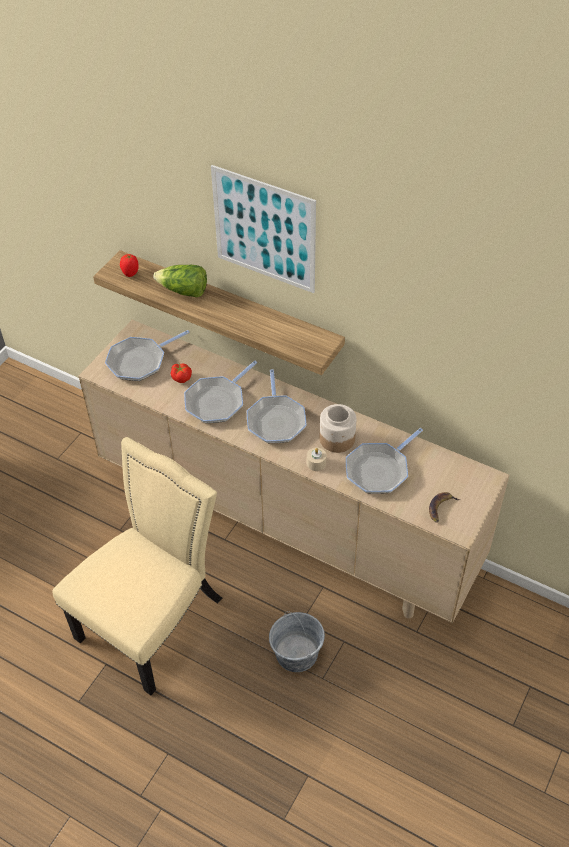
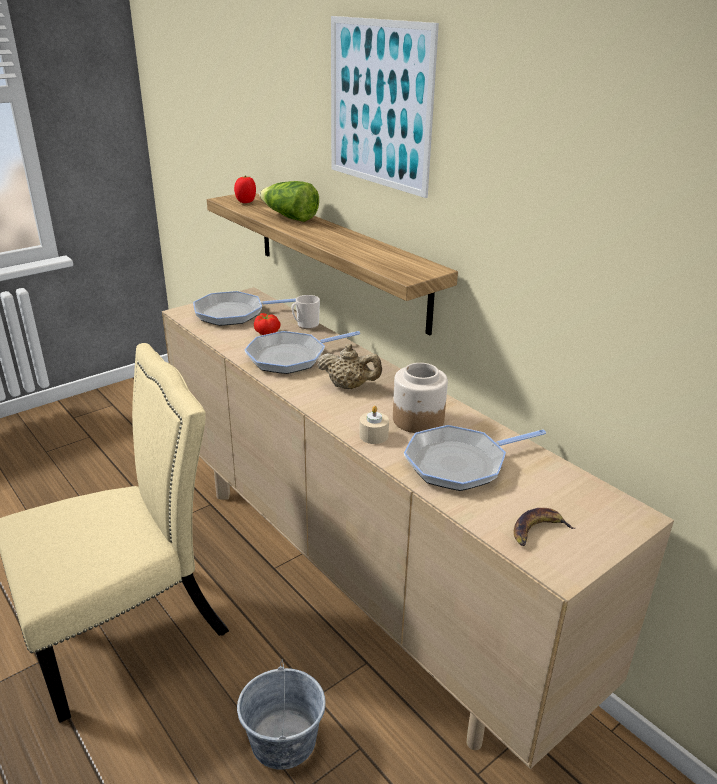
camera: 20 degrees right, 20 degrees down
(205, 359) = (305, 325): none -> mug
(276, 420) = (349, 386): frying pan -> beige teapot

